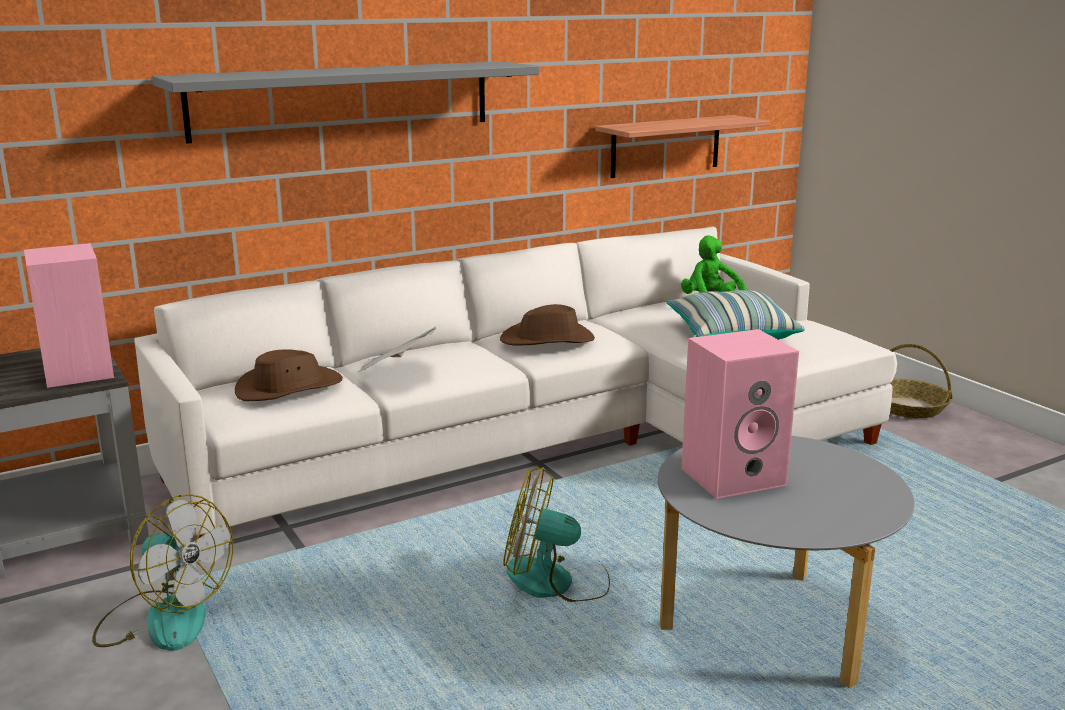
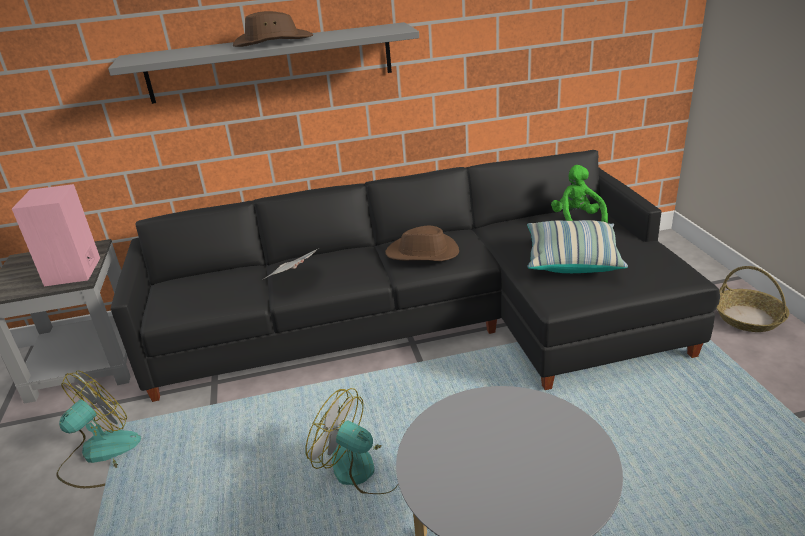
camera: 20 degrees right, 10 degrees up
(163, 618) = (99, 455): fan -> fan turned 105 degrees counterclockwise
(288, 388) = (213, 288): brown hat -> brown hat (273, 42)
(548, 440) = (430, 321): white sofa -> black sofa
(665, 146) = (559, 82): shelf -> none
(734, 475) = (469, 440): pink speaker -> none

